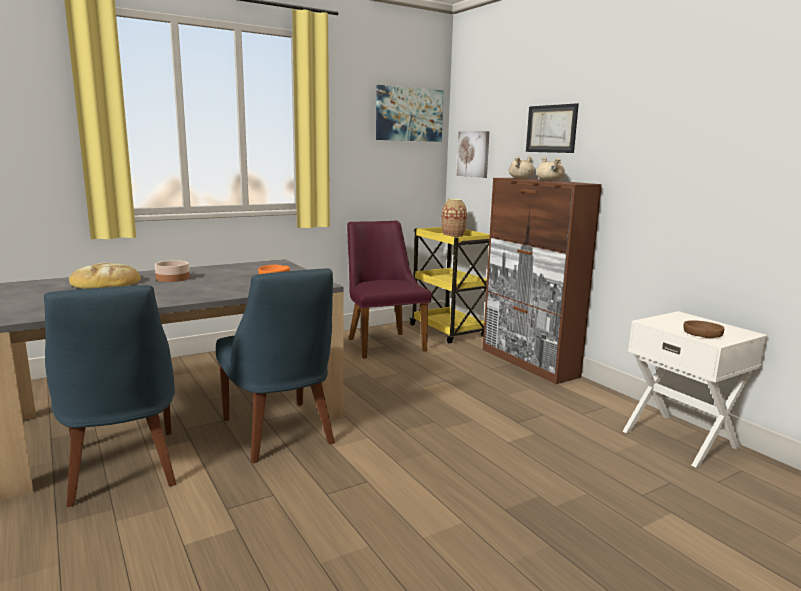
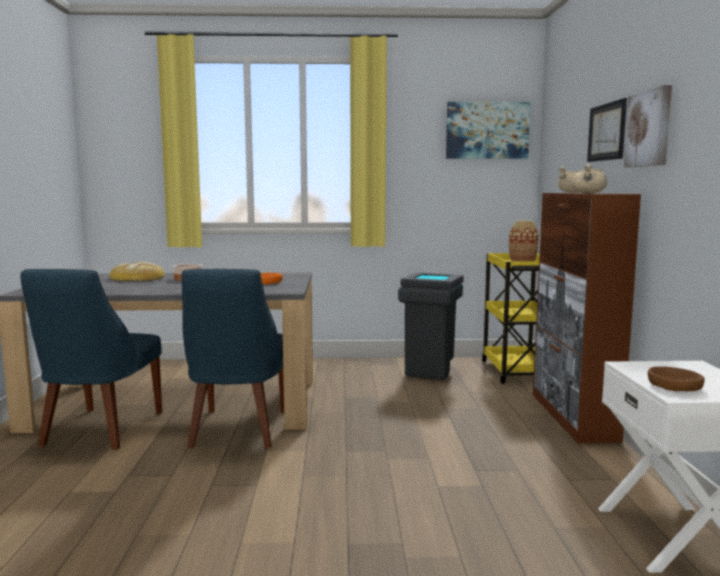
camera: 30 degrees right, 5 degrees down
(382, 342) = (430, 372): purple chair -> grey trash can
(474, 154) = (554, 170): picture -> picture (649, 128)

